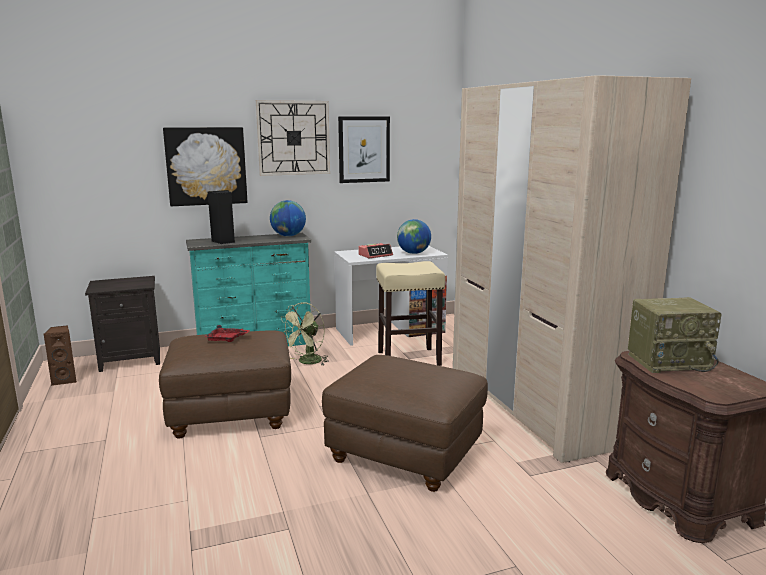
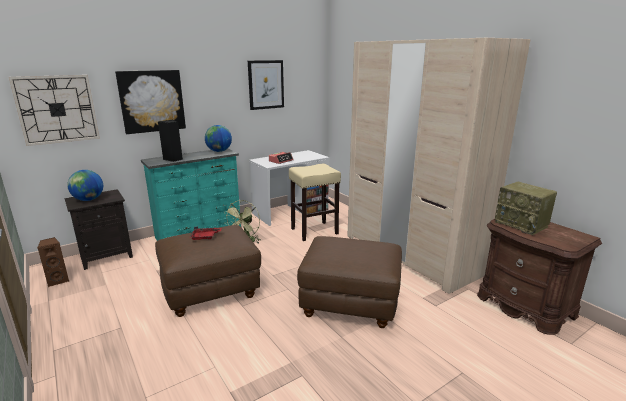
camera: 15 degrees left, 5 degrees up
(293, 138) = (216, 77): wall clock -> wall clock (57, 109)
(413, 253) = (306, 157): globe -> globe (88, 200)
(669, 361) = (522, 224): radio -> radio turned 75 degrees clockwise

